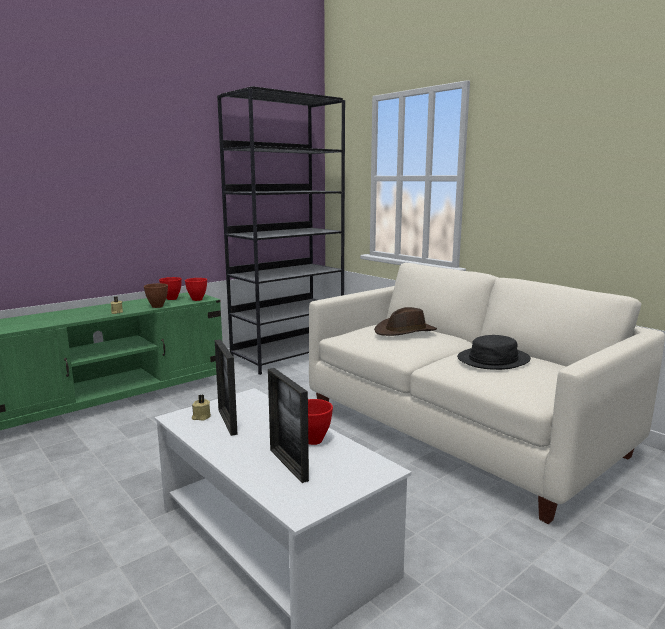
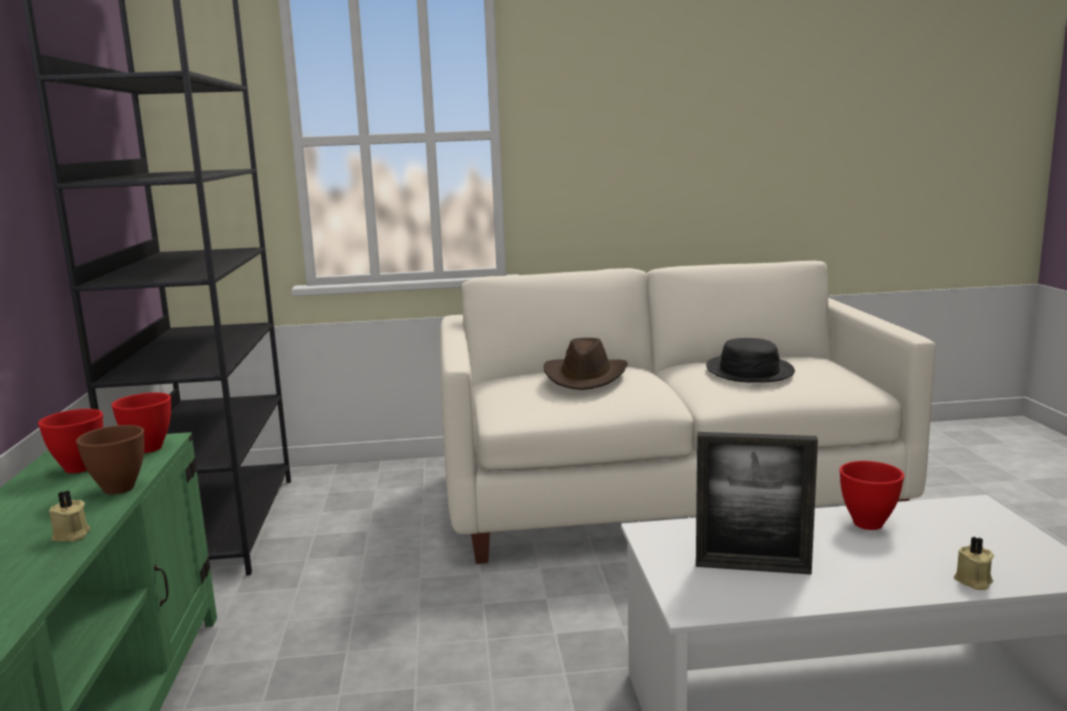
camera: 55 degrees left, 0 degrees up
(201, 417) = (713, 585): beige candle -> beige candle (973, 581)
(288, 464) = (938, 554): picture frame -> none

